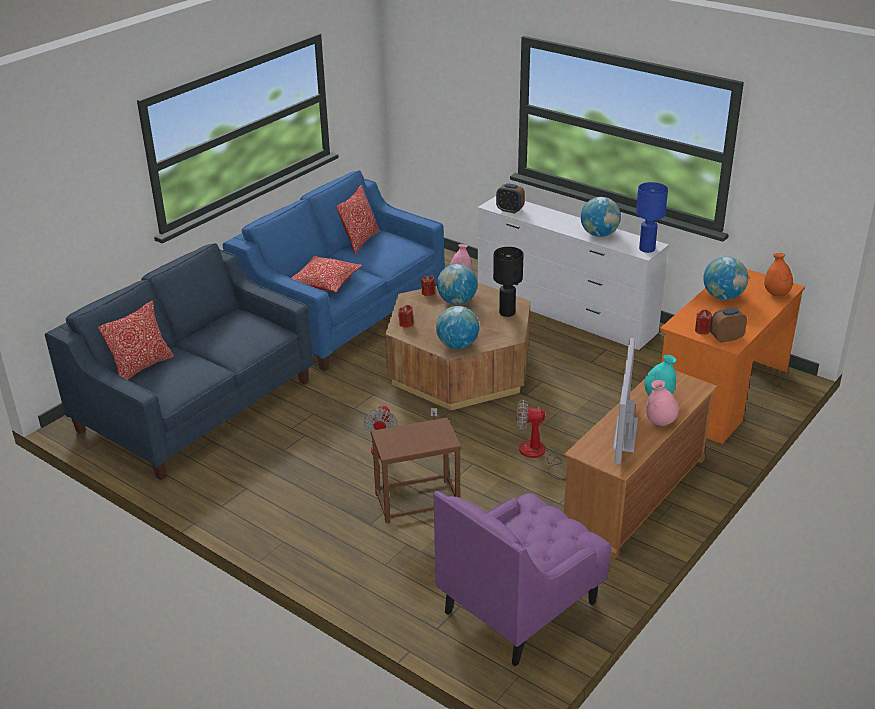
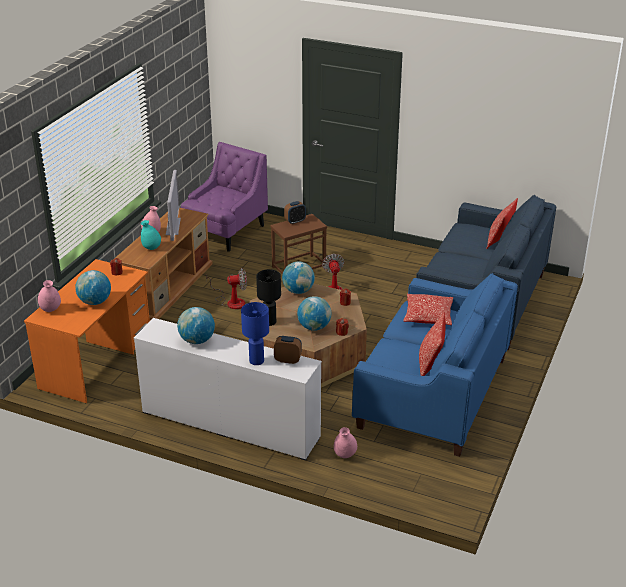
camera: 165 degrees right, 0 degrees up
(646, 249) = (154, 329): blue table lamp -> blue table lamp (257, 361)
(726, 338) = (101, 269): alarm clock -> alarm clock (295, 221)
(776, 294) = (50, 309): orange vase -> pink vase

